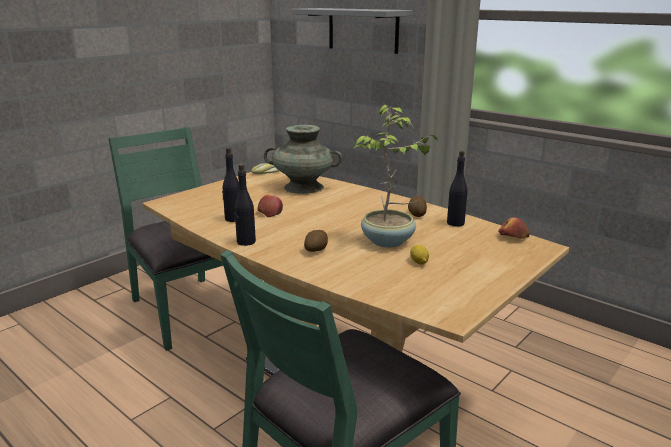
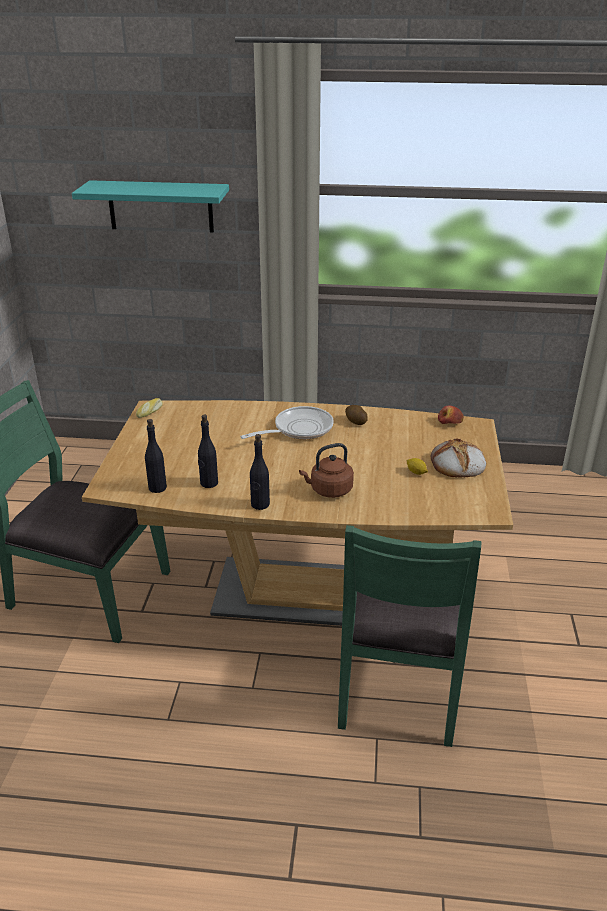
camera: 35 degrees left, 10 degrees up
(270, 212) = (231, 463): apple -> none
(303, 187) = (216, 421): turquoise vase -> none
(316, 250) = (329, 490): potato -> brown kettle
(358, 207) = (298, 429): none -> frying pan
(362, 30) = (160, 206): grey shelf -> turquoise shelf
(388, 242) = (371, 460): potted plant -> none
(455, 223) = (395, 421): black bottle -> black bottle (157, 487)
(472, 268) = (457, 464): none -> bread

